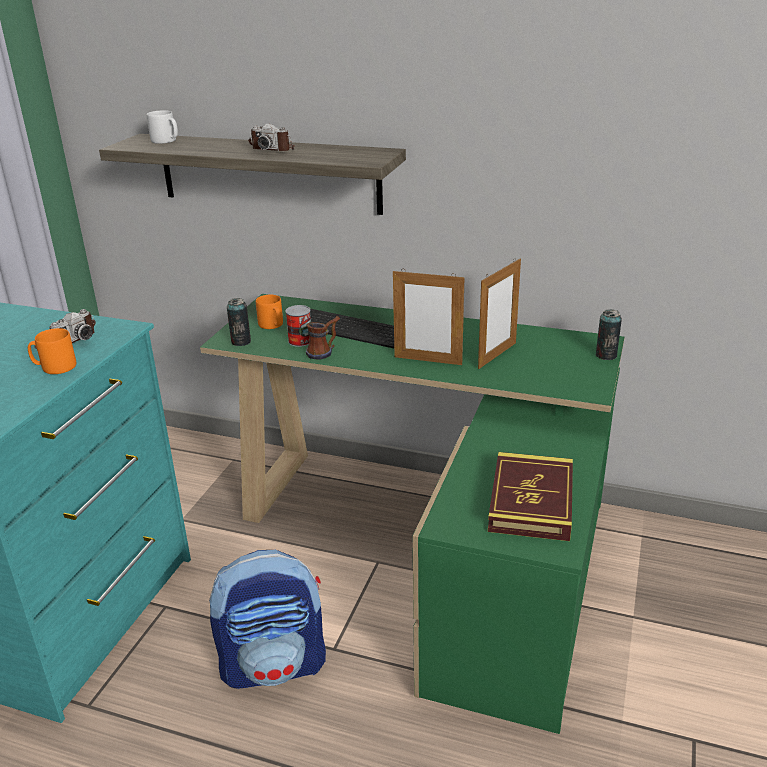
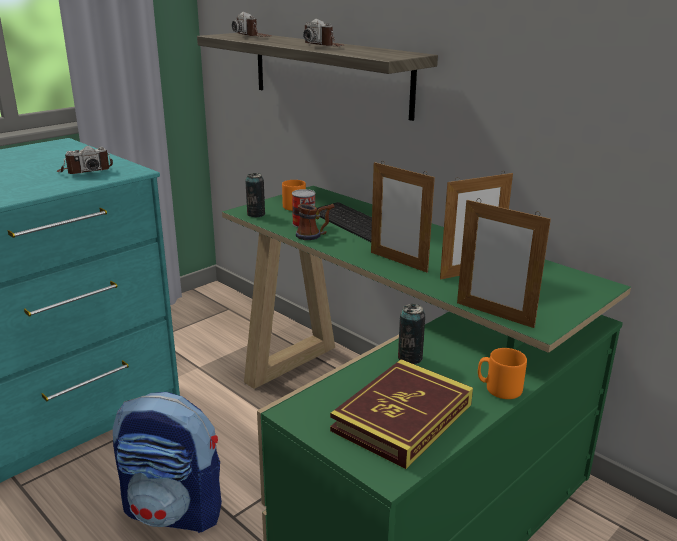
camera: 25 degrees right, 5 degrees down
(55, 367) = (51, 185): orange mug -> orange mug (499, 388)
(166, 141) = (253, 36): grey mug -> camera
(550, 391) = (494, 315): none -> picture frame
(606, 355) = (590, 298): can -> can (410, 358)

